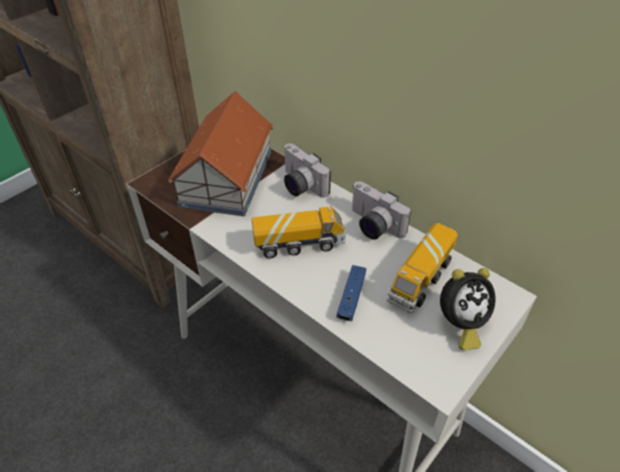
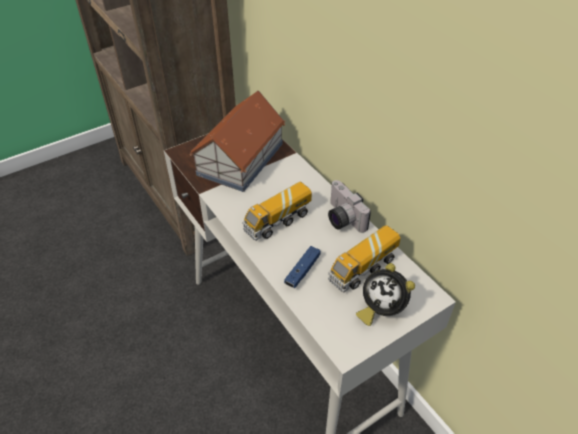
camera: 15 degrees right, 0 degrees up
(299, 185) = (295, 175): camera -> none
(299, 244) = (277, 222): toy truck -> toy truck turned 135 degrees clockwise
(459, 324) = (380, 309): alarm clock -> alarm clock turned 45 degrees clockwise

